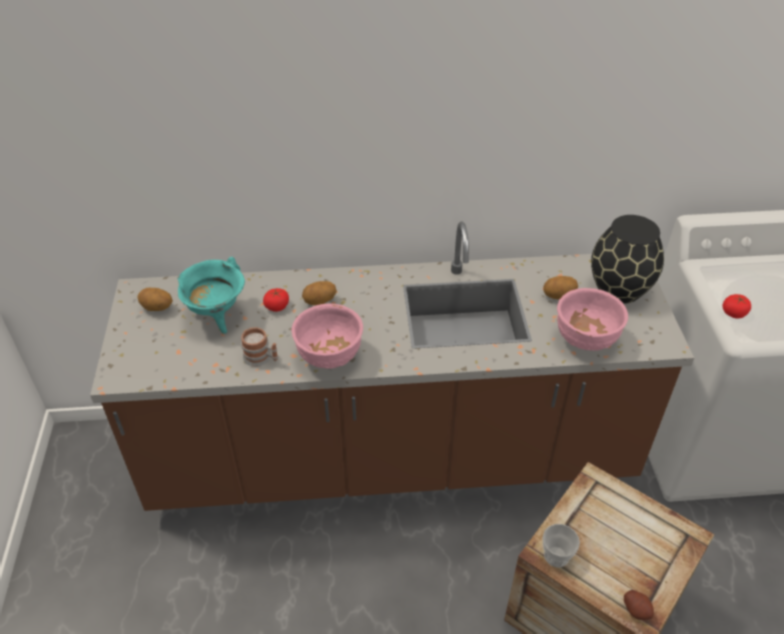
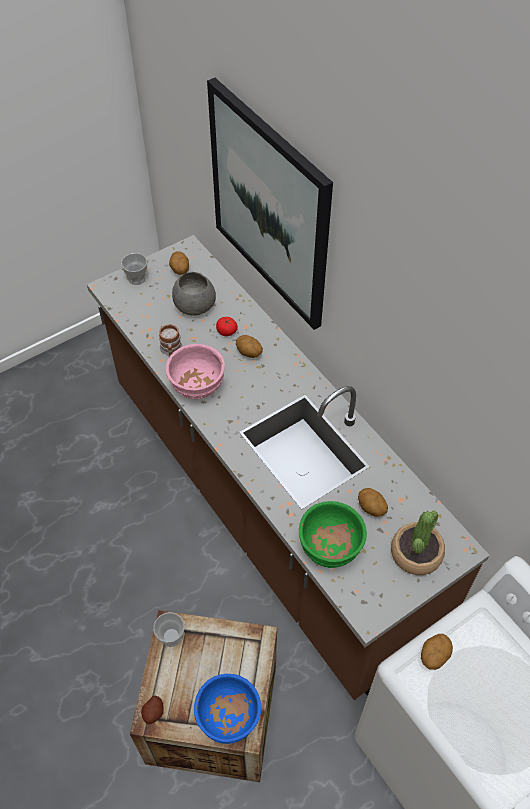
camera: 60 degrees right, 10 degrees up
(131, 347) = (137, 278): none -> cup
(217, 316) = (194, 304): turquoise cooking pot -> grey bowl
(258, 133) = (270, 206): none -> picture
(586, 339) = (330, 548): pink bowl -> green bowl
(620, 289) = (416, 553): black vase -> potted plant
(668, 543) = (229, 718): none -> blue bowl
(734, 313) = (433, 655): tomato -> potato

